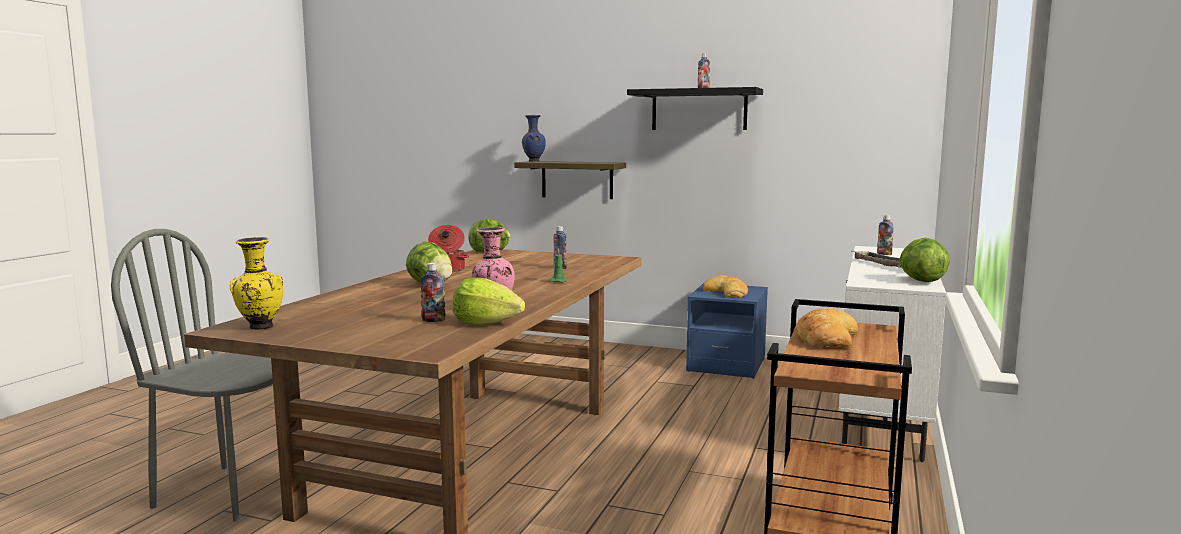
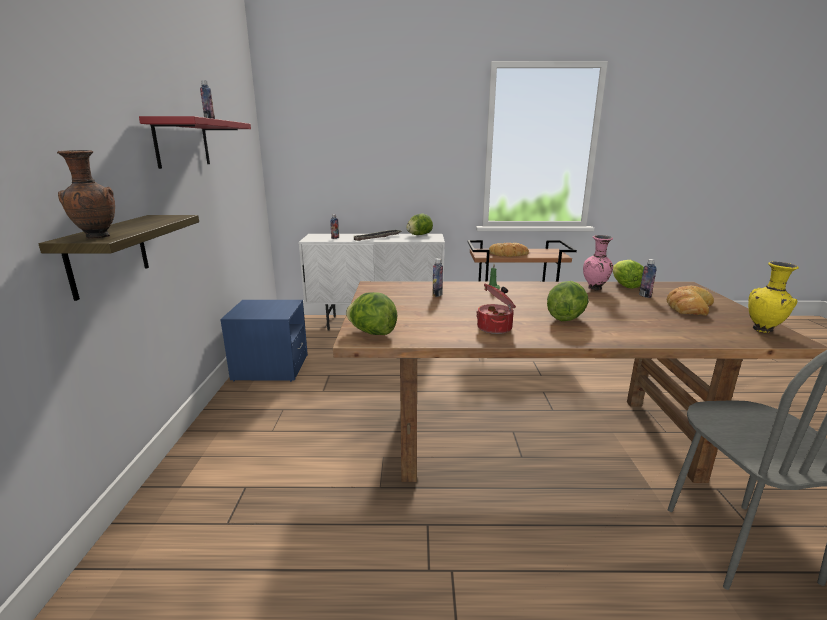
camera: 110 degrees left, 10 degrees up
(533, 161) = (96, 237): blue vase -> brown vase
(699, 110) = (182, 143): black shelf -> red shelf
(727, 293) = (271, 308): bread -> bread (688, 307)

